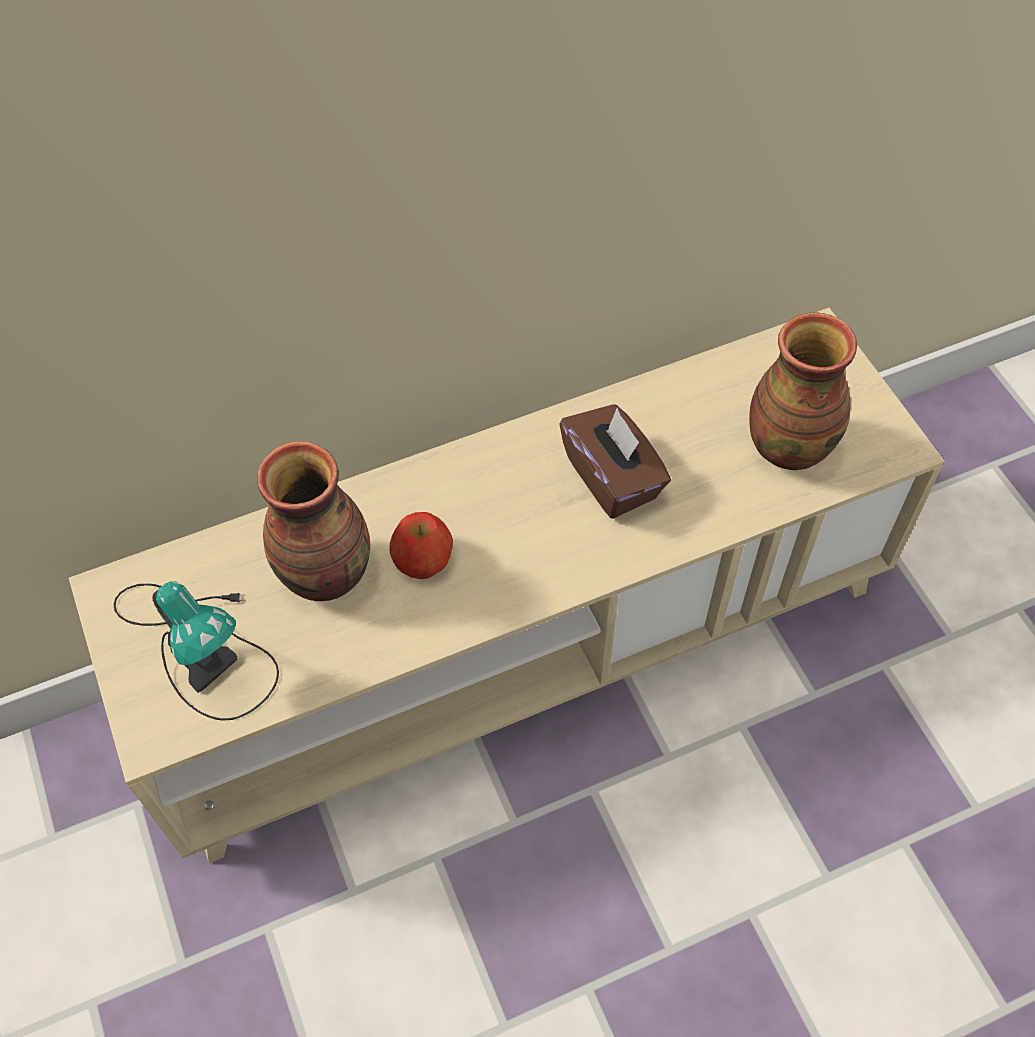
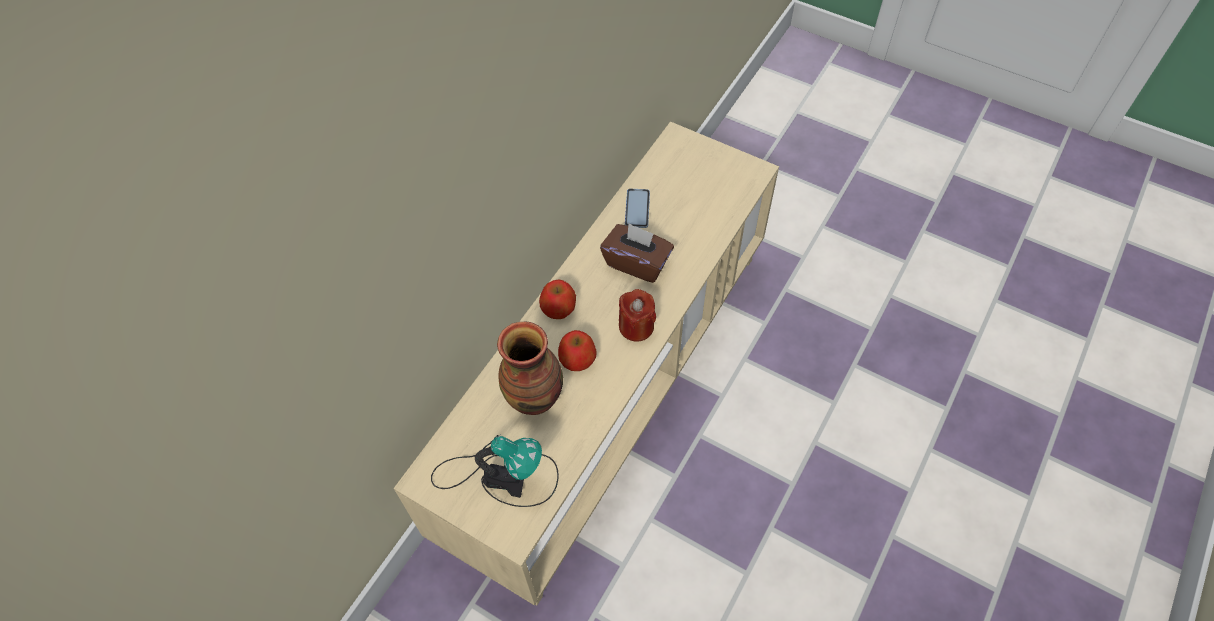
camera: 35 degrees left, 0 degrees up
(456, 475) = (558, 308): none -> apple
(537, 565) = (636, 326): none -> red candle
(676, 404) = (637, 209): none -> phone
(788, 445) = (705, 199): vase -> none

